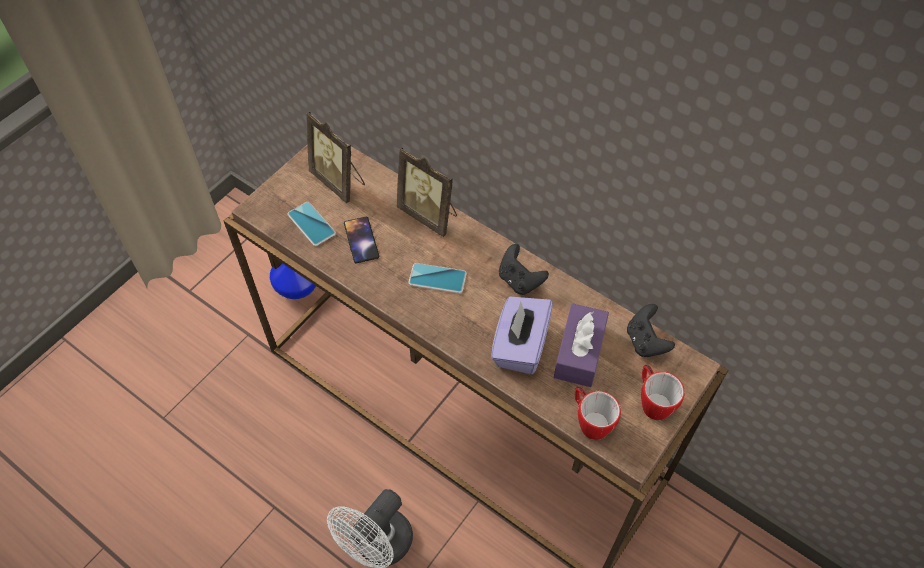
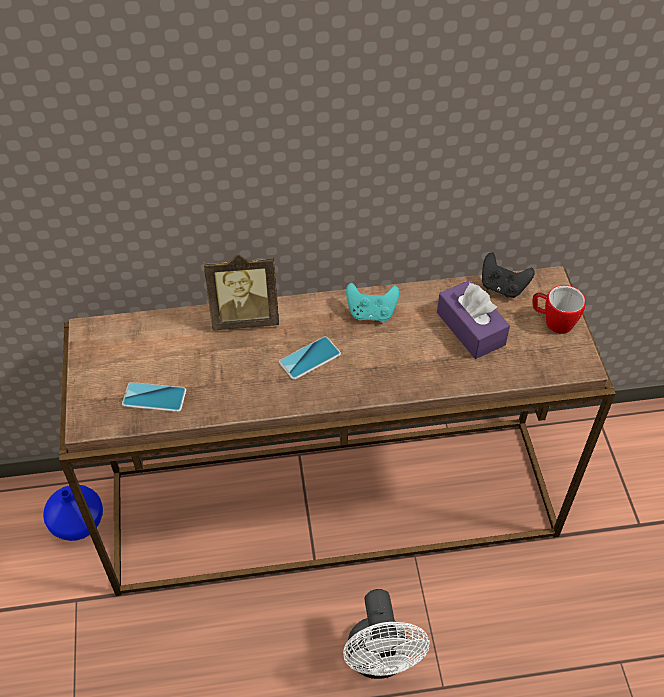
camera: 45 degrees left, 5 degrees down
(339, 181) = (136, 348): picture frame -> none
(361, 240) = (213, 377): phone -> none
(519, 280) = (371, 313): black game controller -> turquoise game controller
(520, 346) = (427, 357): purple tissue box -> none
(590, 421) = (532, 367): mug -> none

